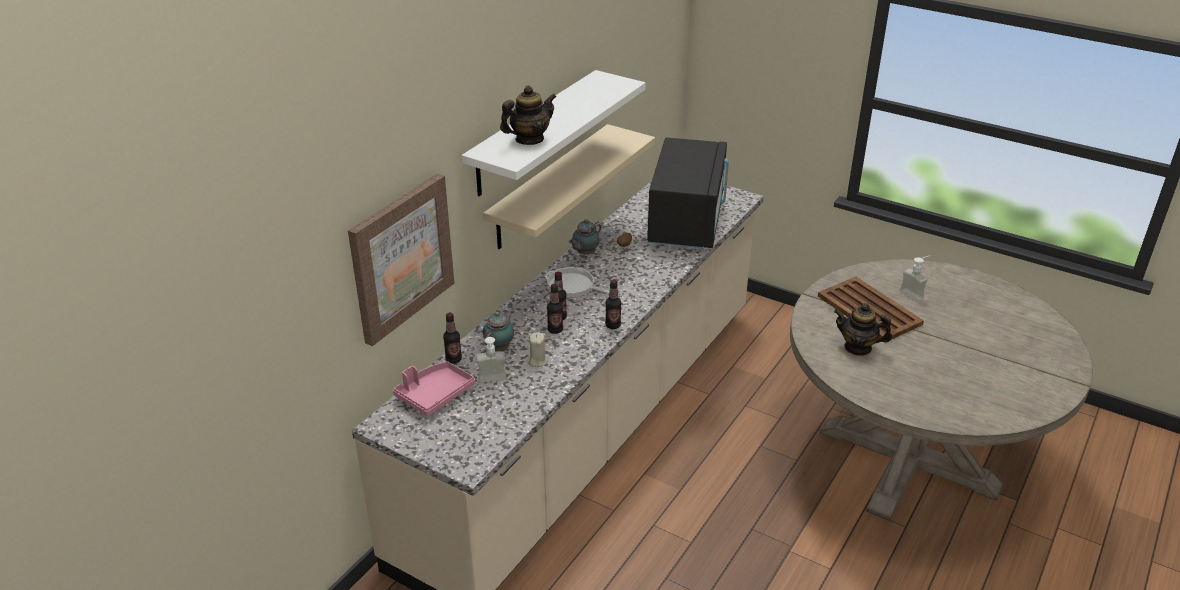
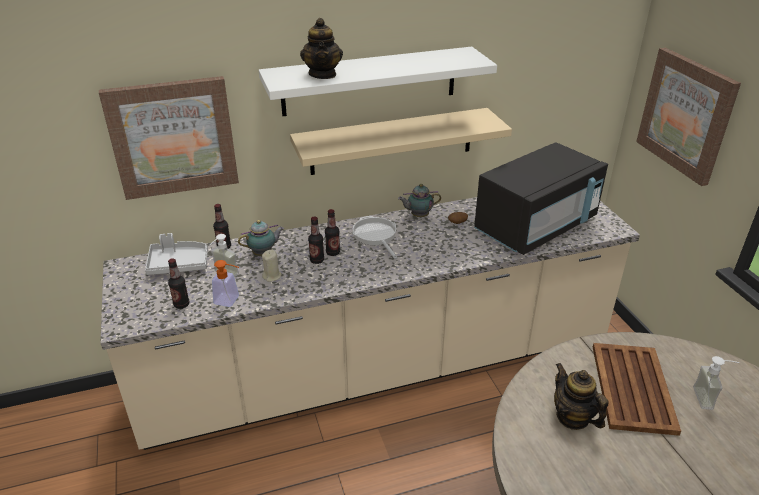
camera: 40 degrees right, 0 degrees up
(434, 394) = (178, 264): pink tray -> grey tray
(529, 139) = (323, 74): teapot -> teapot turned 75 degrees clockwise
(533, 397) = (230, 301): none -> soap dispenser
(613, 325) = (362, 278): bottle -> bottle (181, 304)
(761, 79) = (686, 115): none -> picture

